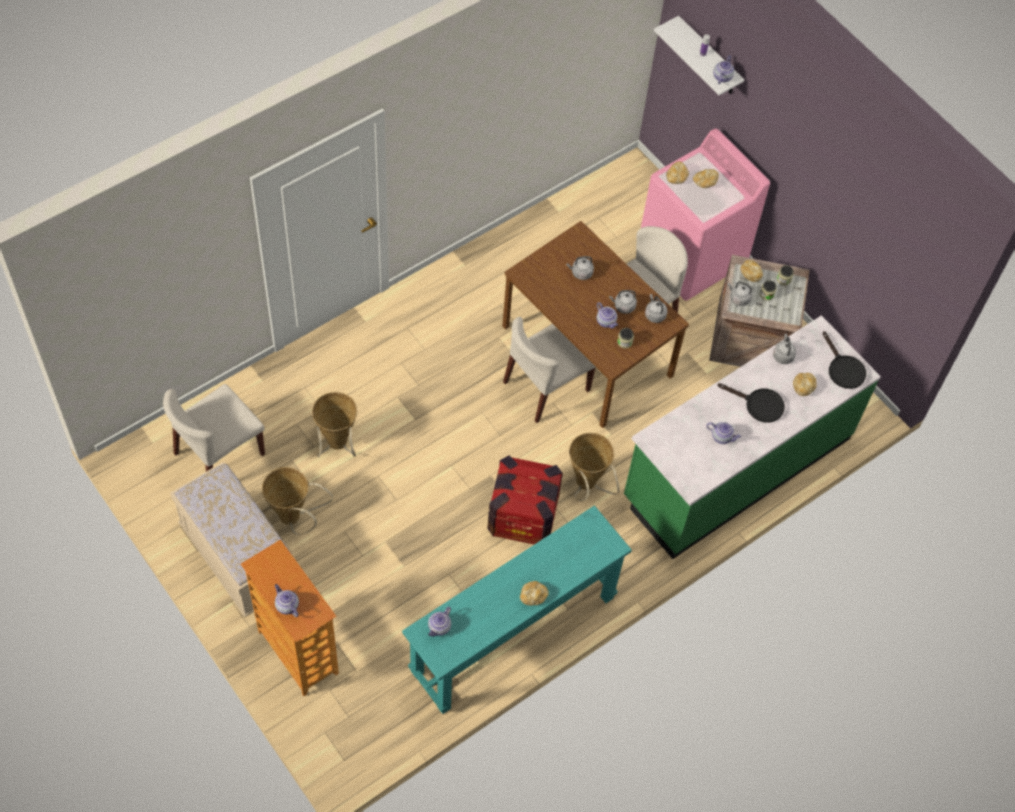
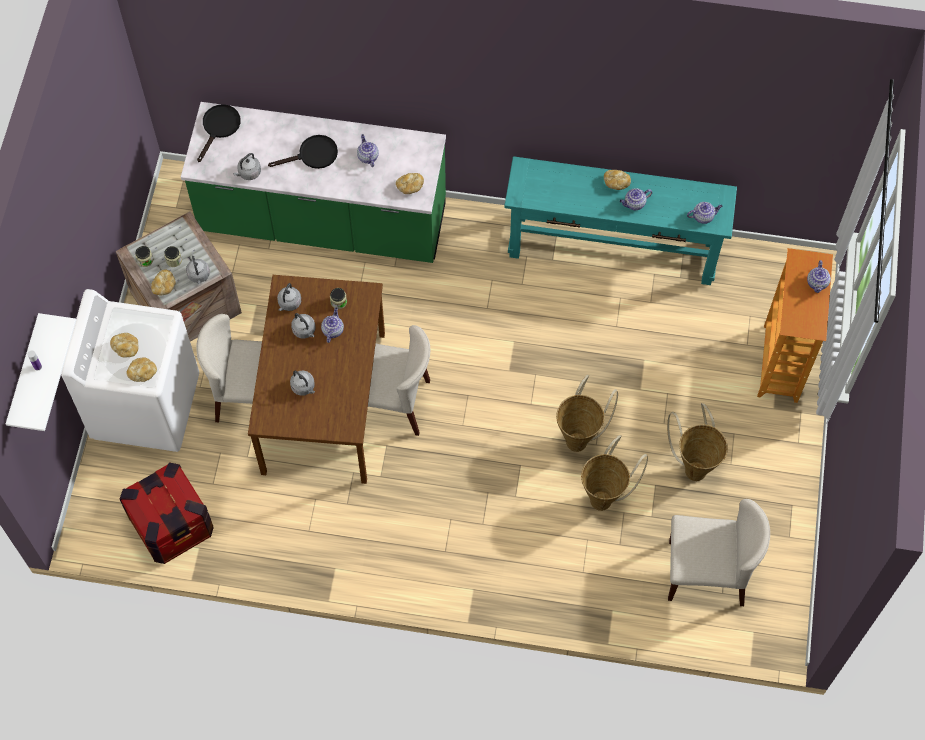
camera: 130 degrees left, 5 degrees up
(237, 557) = (764, 473): beige bench -> none
(523, 516) = (518, 320): crate -> crate (172, 526)
(587, 486) = (446, 301): basket -> basket (579, 438)
(691, 258) = (146, 405): pink washing machine -> white washing machine
(722, 76) = (52, 331): teapot -> teapot (634, 204)
(759, 405) = (312, 155): black frying pan -> black frying pan turned 90 degrees clockwise
(803, 387) = (265, 140): bread -> bread (410, 187)

